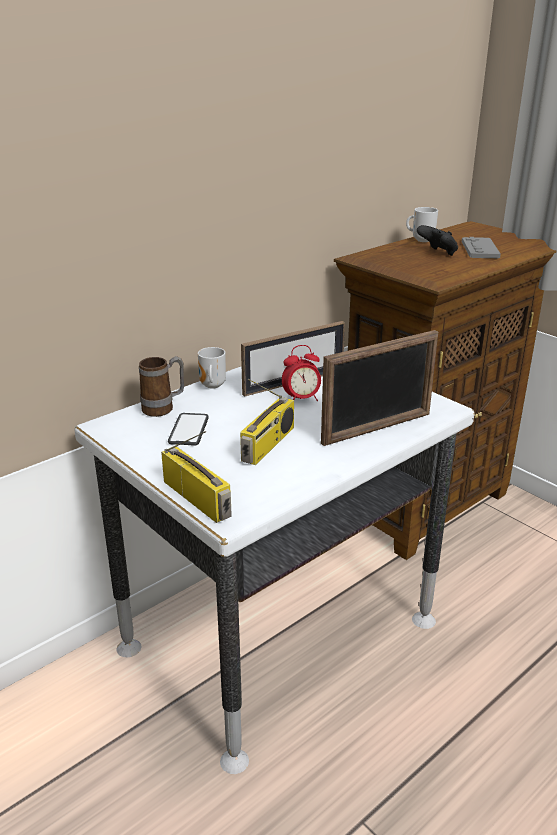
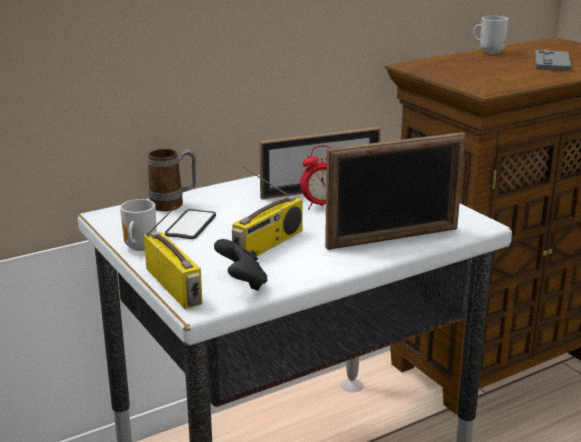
camera: 10 degrees right, 5 degrees down
(211, 386) = (231, 188): mug -> mug (138, 248)
(438, 253) = (501, 64): black game controller -> black game controller (242, 283)

